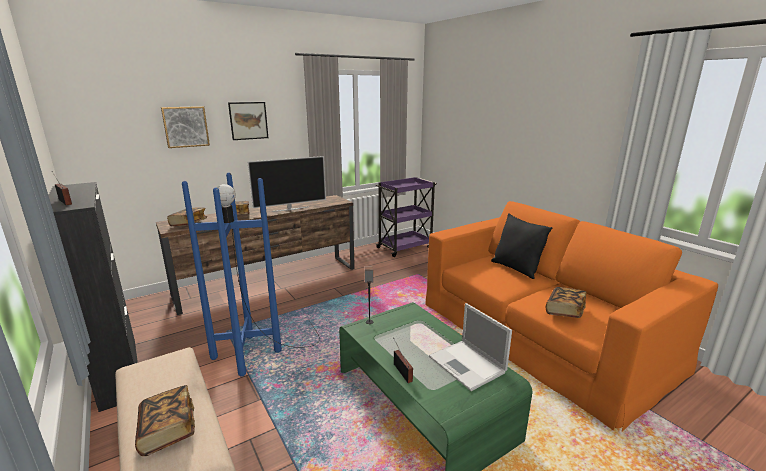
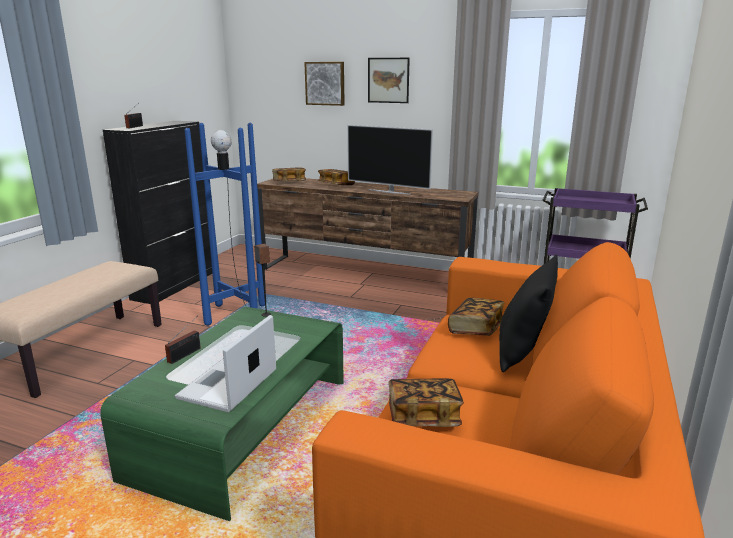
camera: 55 degrees right, 0 degrees up
(168, 430) = (43, 295): book -> book (476, 329)

